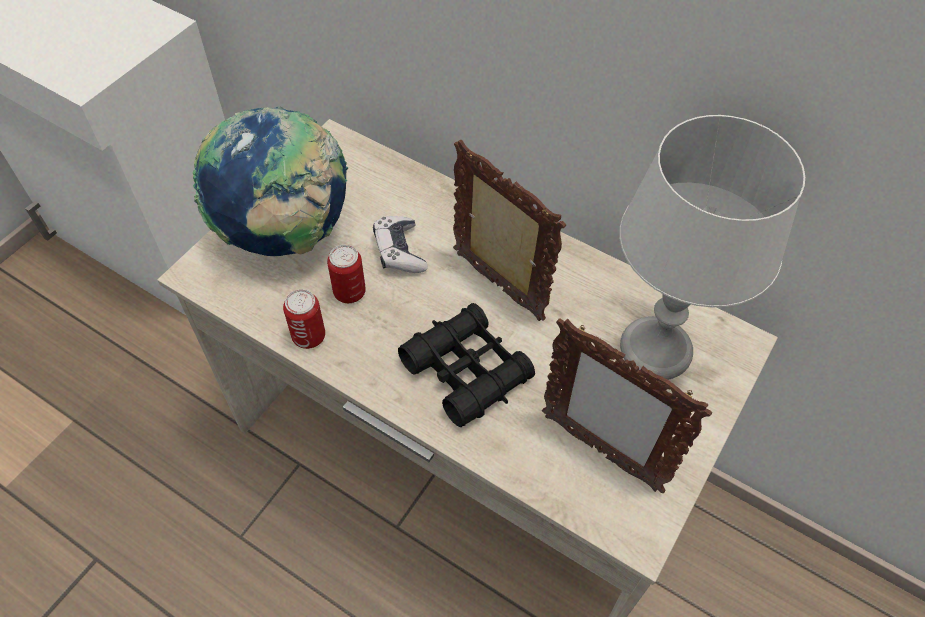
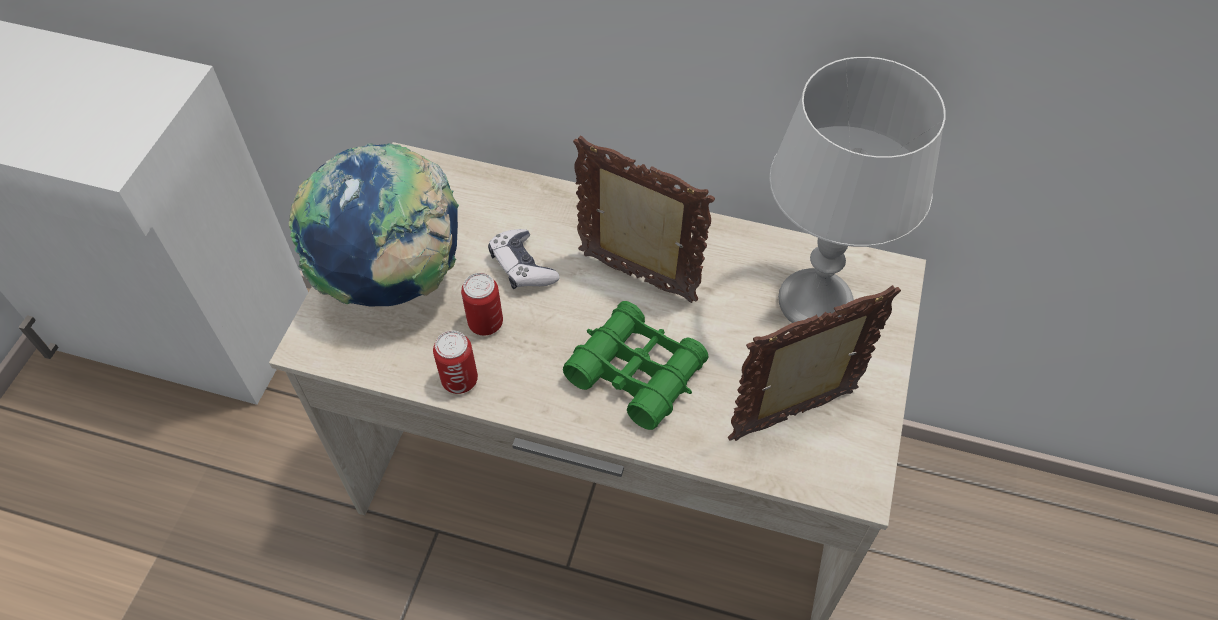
camera: 15 degrees left, 0 degrees up
(466, 370) = (636, 372): black binoculars -> green binoculars
(599, 451) = (794, 416): picture frame -> picture frame turned 135 degrees clockwise

